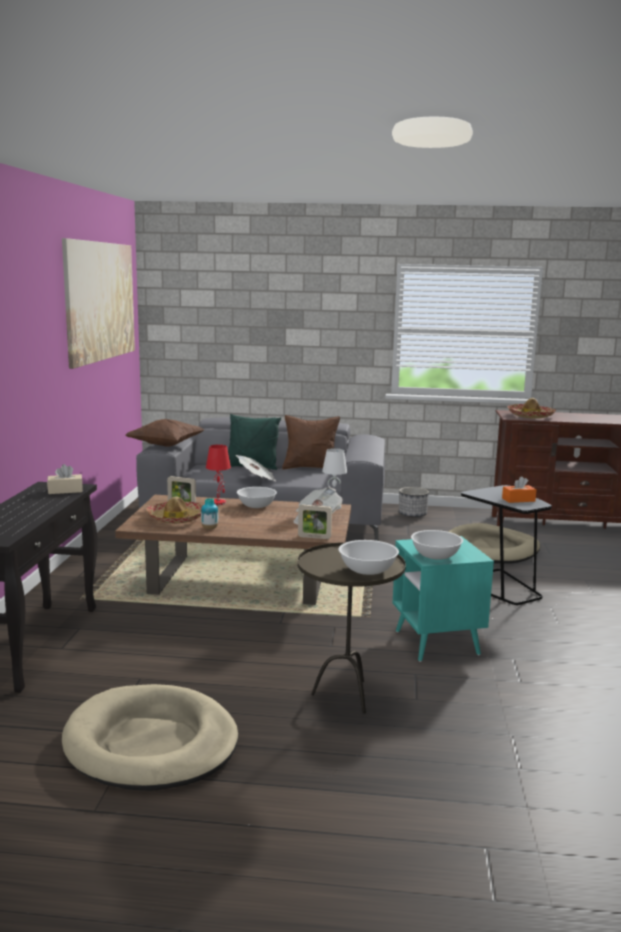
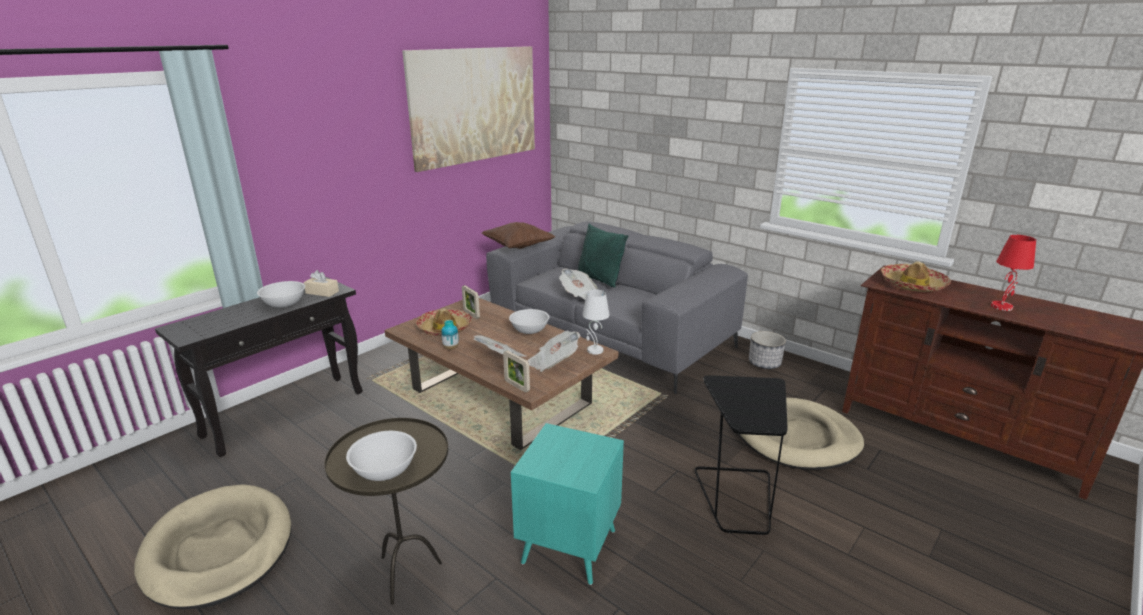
camera: 35 degrees right, 10 degrees up
(218, 502) = (505, 318): red table lamp -> red table lamp (1001, 306)
(268, 526) = (500, 359): none -> newspaper
(310, 468) = (649, 292): brown pillow -> none
(435, 556) = (546, 461): white bowl -> white bowl (284, 304)
(518, 500) = (755, 409): orange tissue box -> none

